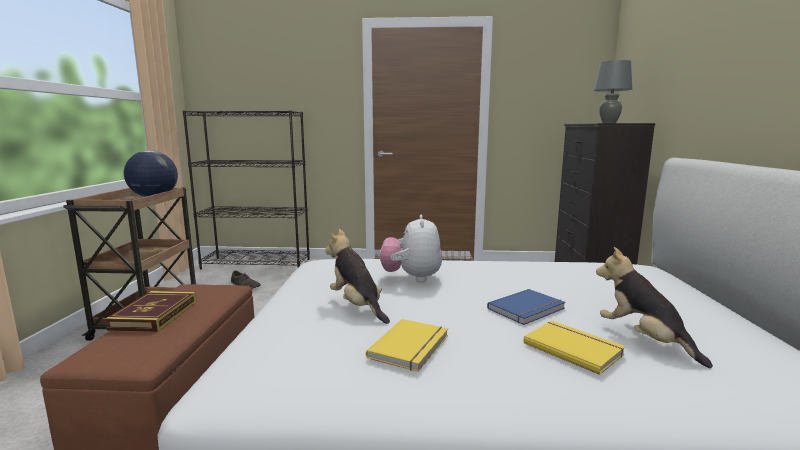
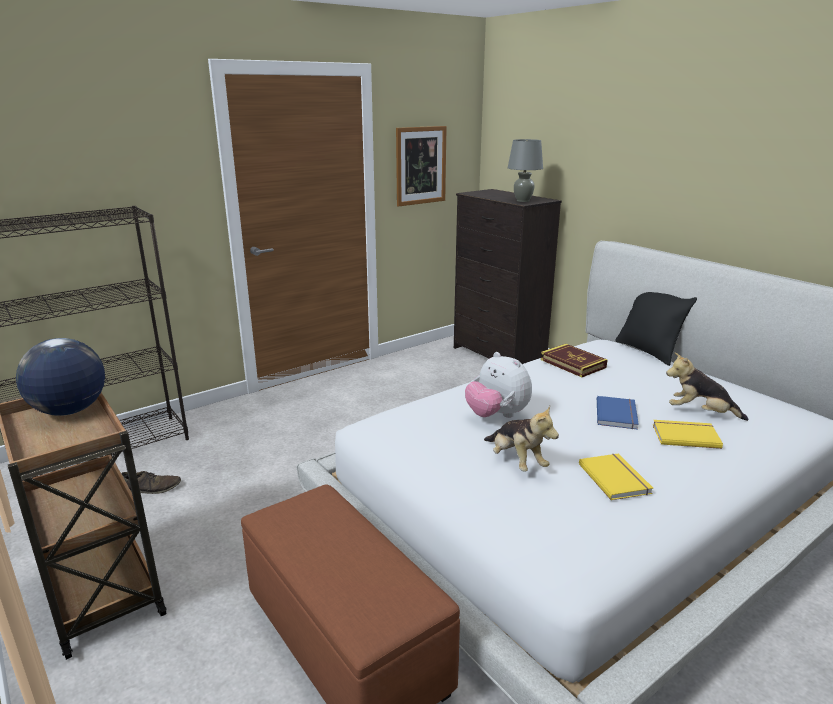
camera: 40 degrees left, 10 degrees up
(154, 315) = (325, 559): book -> book (573, 363)
(357, 306) = (516, 461): plush toy -> plush toy turned 135 degrees counterclockwise
(538, 101) = (420, 165): none -> picture
(688, 282) = (648, 351): none -> black pillow

